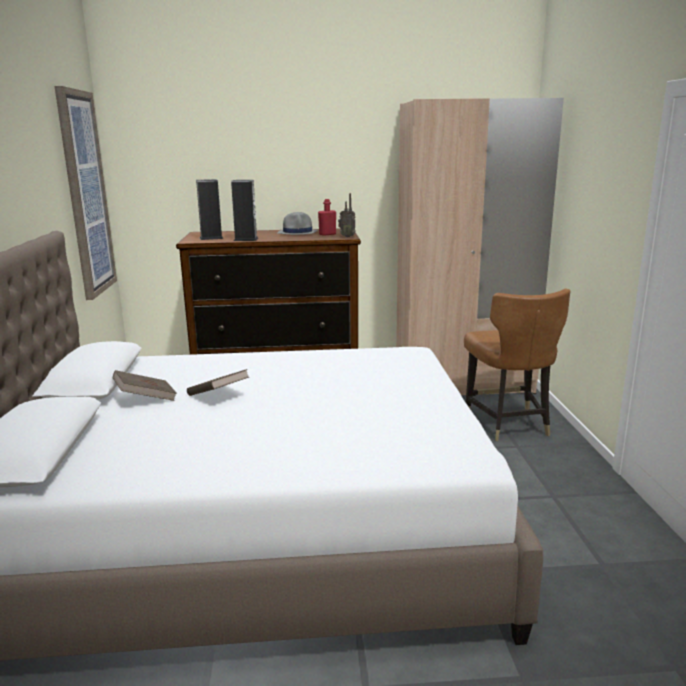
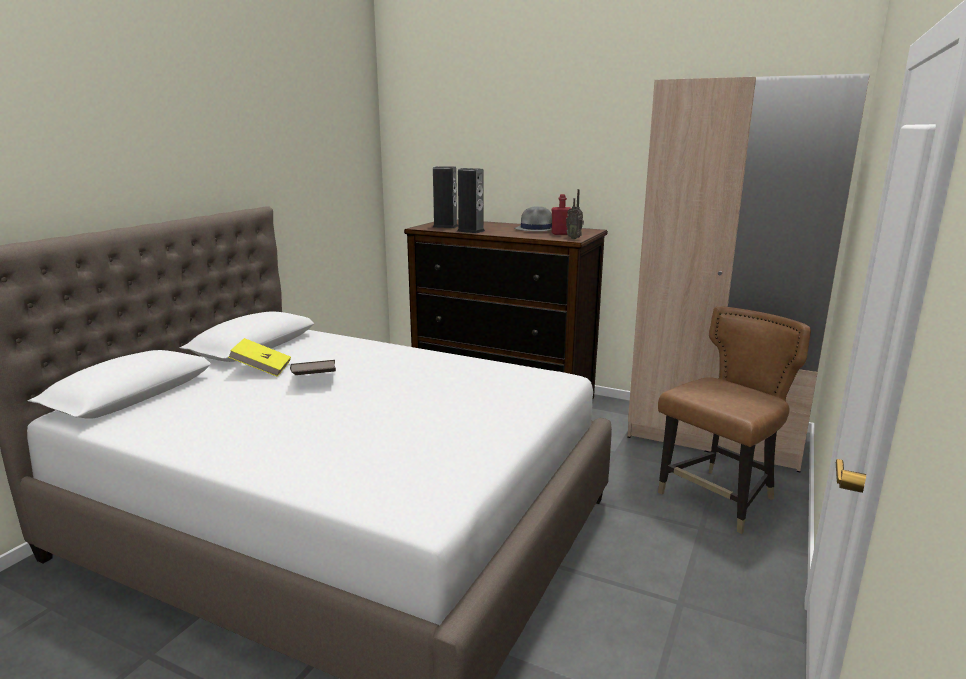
camera: 30 degrees right, 0 degrees up
(85, 194) = (341, 175): picture -> none
(146, 398) = (262, 369): brown book -> yellow book
(508, 424) = (719, 498): brown chair -> brown chair turned 150 degrees counterclockwise

